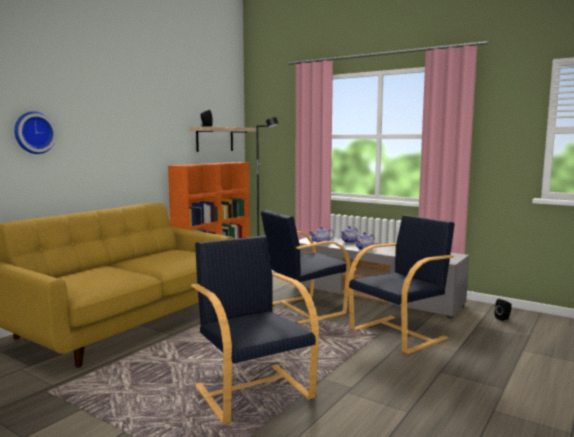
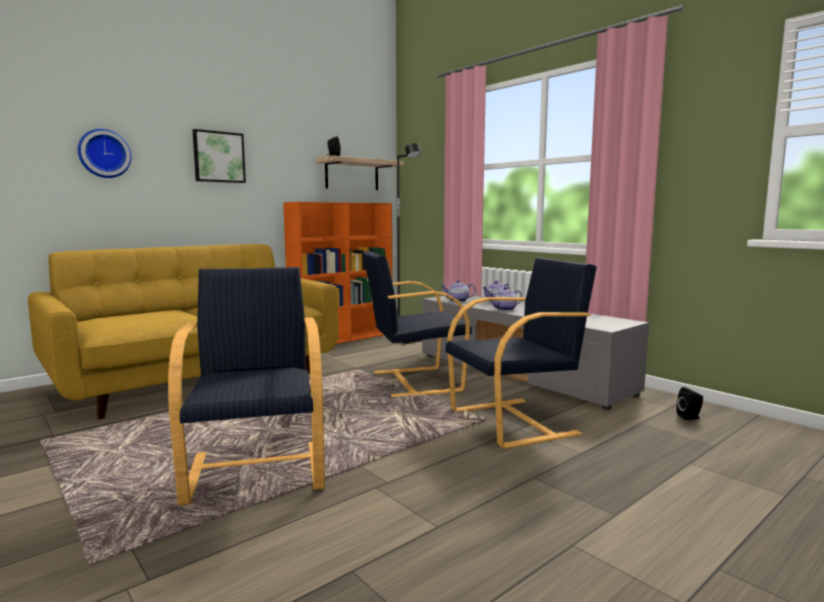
camera: 15 degrees right, 0 degrees up
(120, 130) = (218, 157): none -> picture

